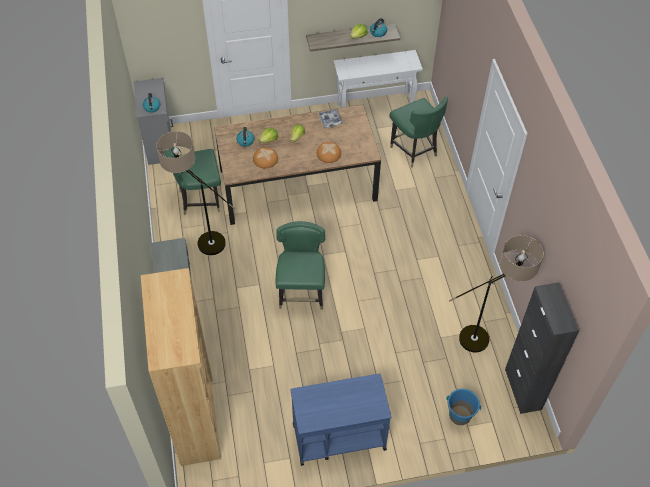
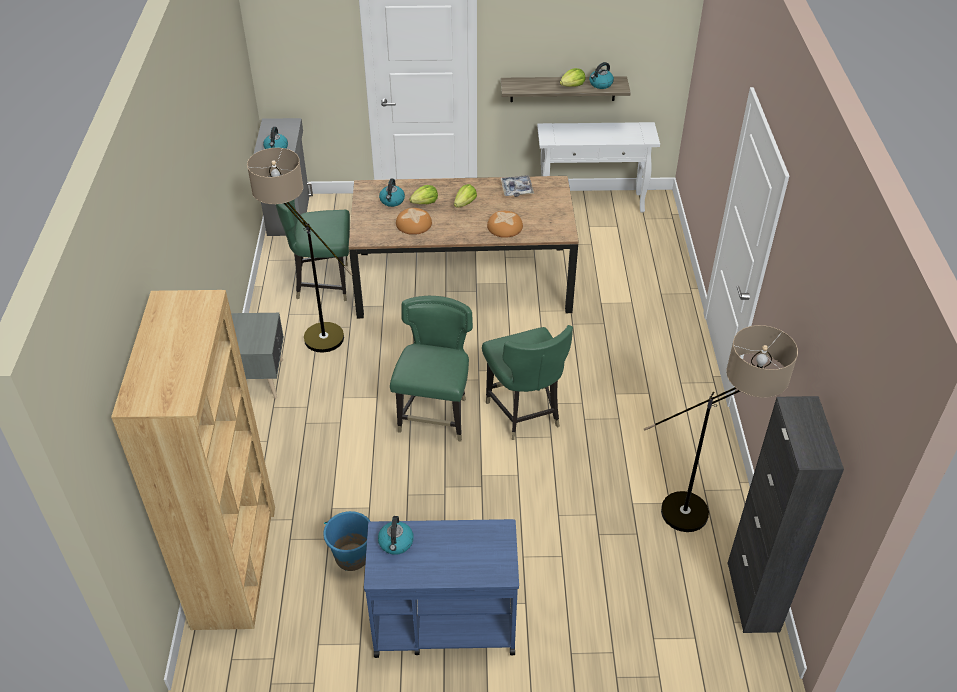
camera: 10 degrees right, 10 degrees down
(311, 400) = (396, 543): none -> kettle
(414, 150) = (637, 258): green chair -> green chair (524, 413)
(460, 415) = (643, 620): blue bucket -> blue bucket (352, 557)

